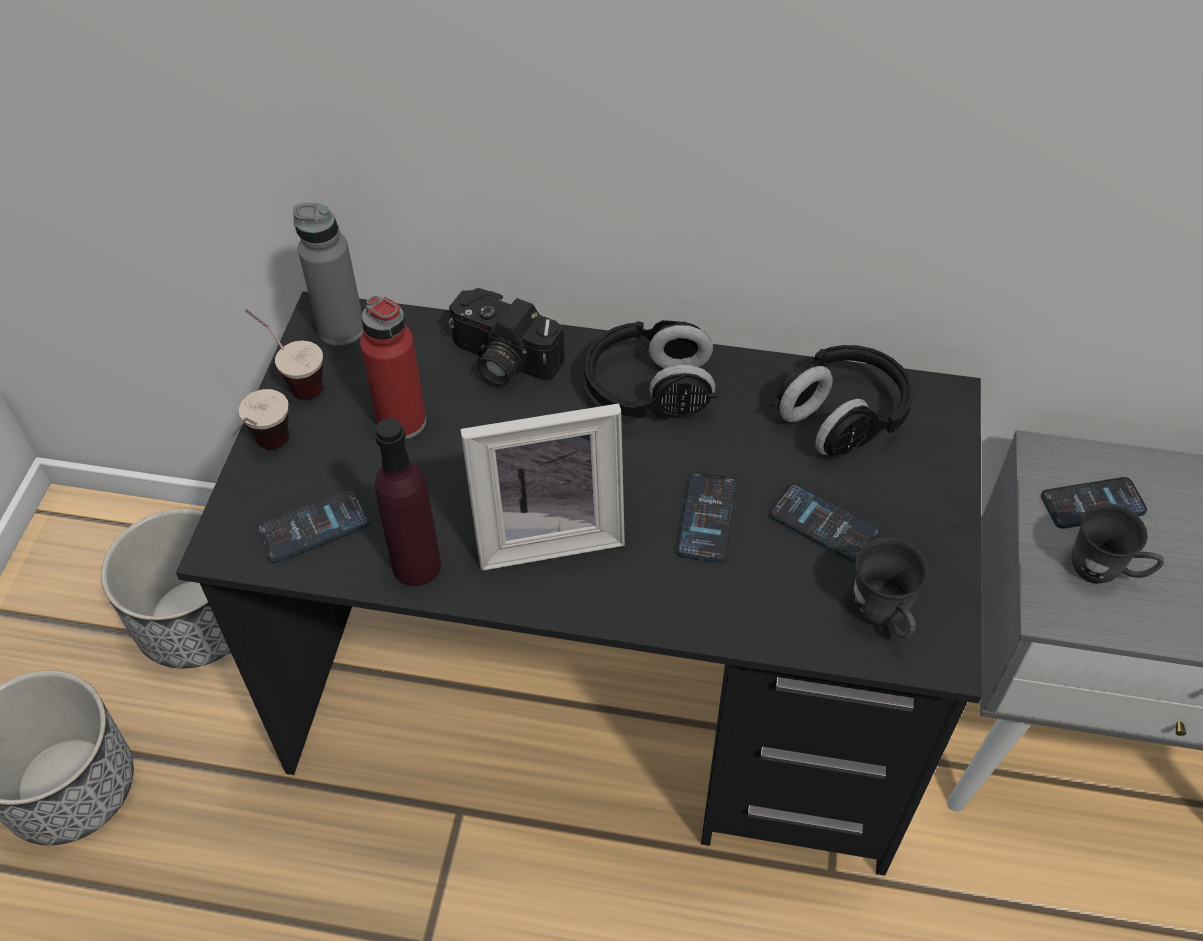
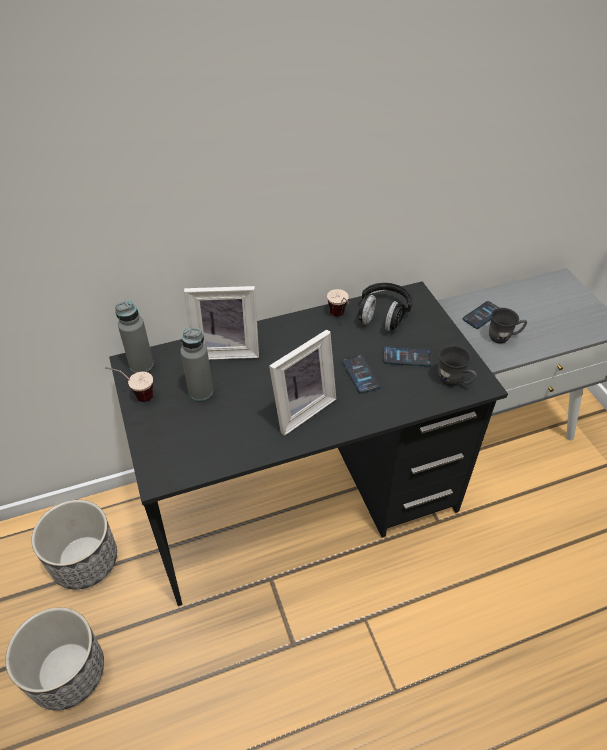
camera: 30 degrees left, 5 degrees down
(266, 453) = (146, 431): cup -> cup (340, 317)
(313, 527) = (194, 452): phone -> none
(401, 421) = (201, 391): red bottle -> grey bottle
(416, 565) = (254, 446): purple bottle -> none
(501, 360) = (226, 349): camera -> picture frame
(649, 391) = (300, 336): black headphones -> none

